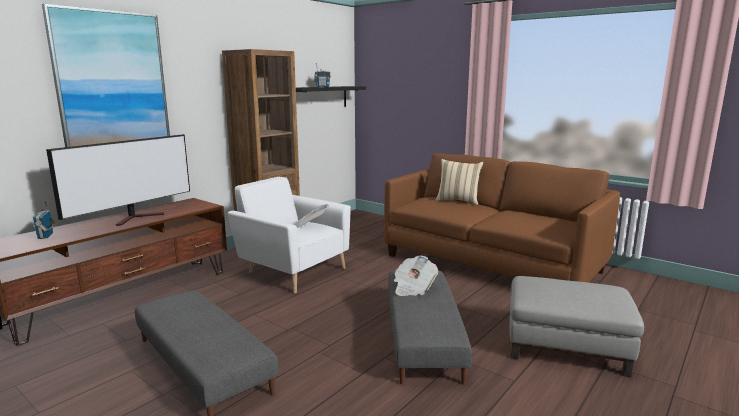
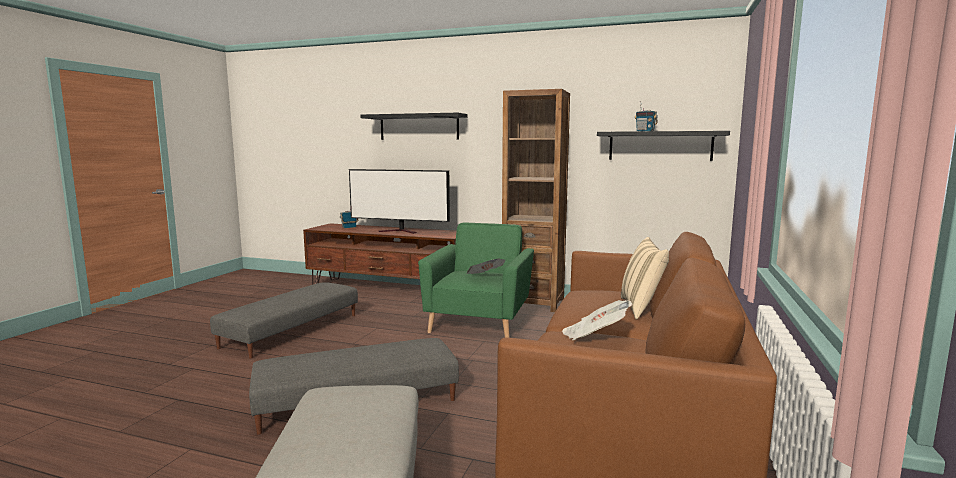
camera: 70 degrees right, 5 degrees down
(112, 83) = (419, 127): picture -> black shelf
(292, 270) = (479, 322): white armchair -> green armchair
(413, 288) = (385, 350): newspaper -> newspaper (594, 336)

